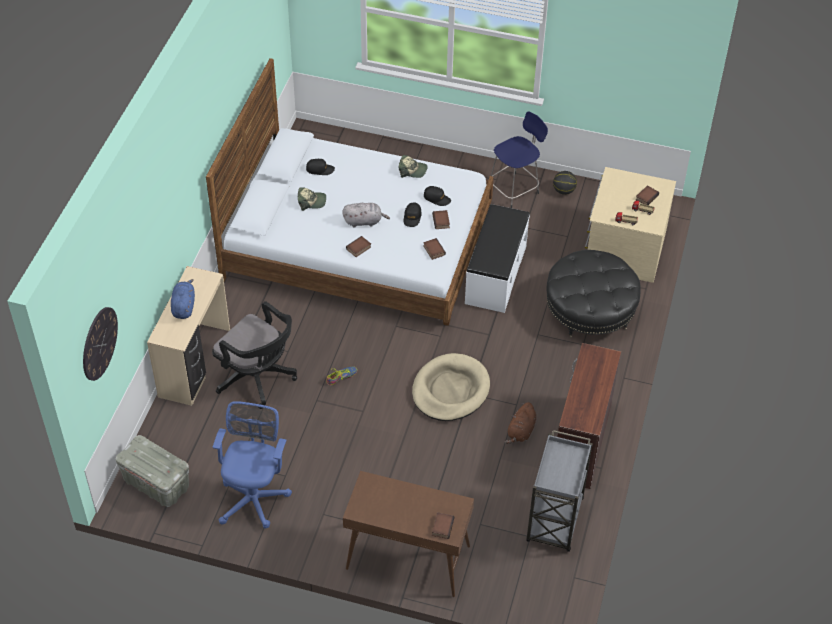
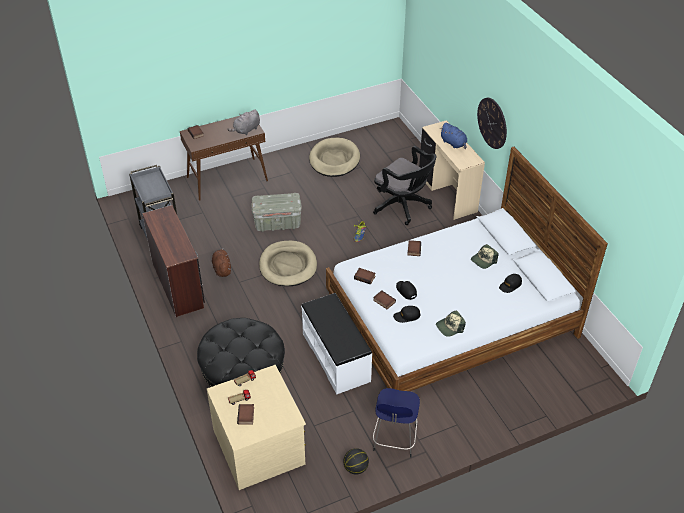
camera: 140 degrees right, 5 degrees down
(99, 343) = (426, 40): wall clock -> wall clock (492, 123)
(156, 484) = (388, 139): grey storage box -> grey storage box (277, 223)
(254, 497) = (334, 160): blue office chair -> beige dog bed
(258, 379) = (403, 207): black office chair -> black office chair turned 135 degrees counterclockwise
(364, 221) = (433, 268): grey plush toy -> grey plush toy (246, 130)

